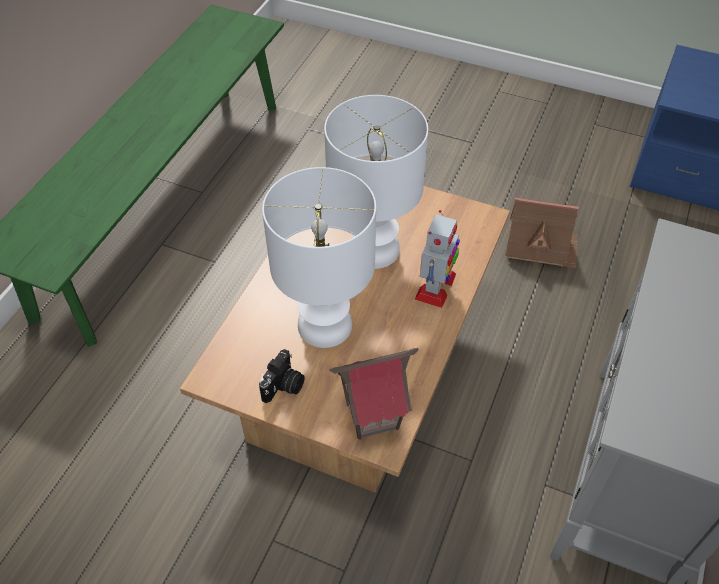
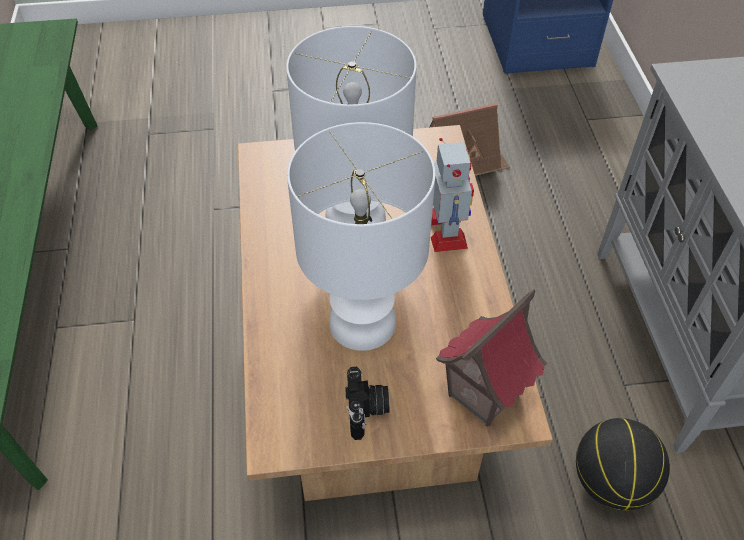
camera: 30 degrees left, 0 degrees up
(479, 550) = (611, 482): none -> basketball

